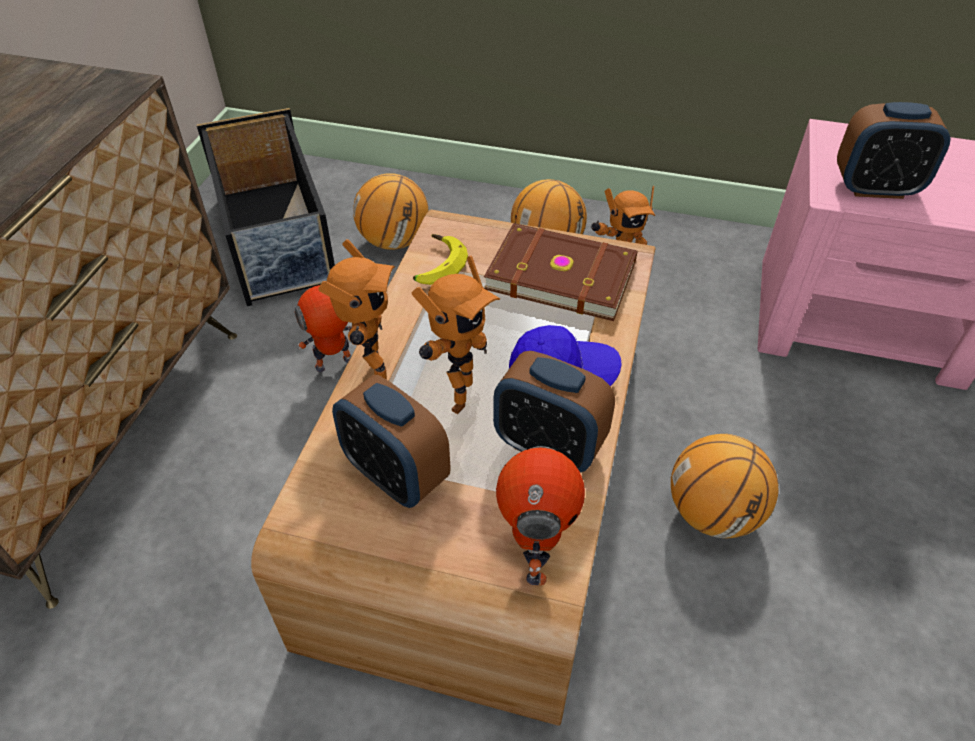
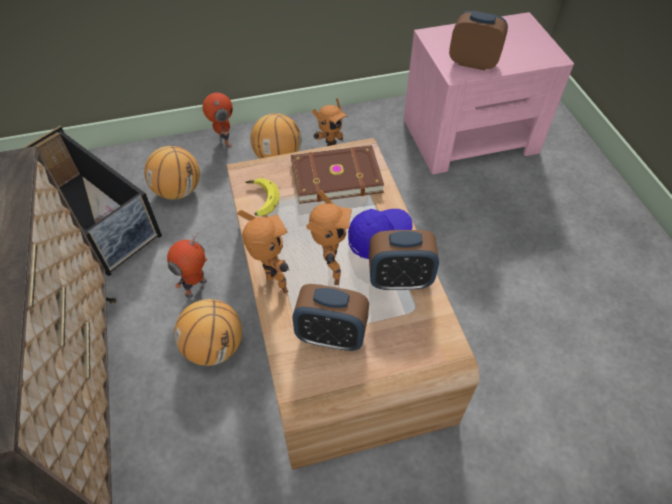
camera: 30 degrees left, 5 degrees up
(533, 556) = (433, 342): toy robot -> toy robot (224, 141)
(713, 513) = (463, 275): basketball -> basketball (214, 347)
(875, 188) = (473, 62): alarm clock -> alarm clock turned 135 degrees counterclockwise

